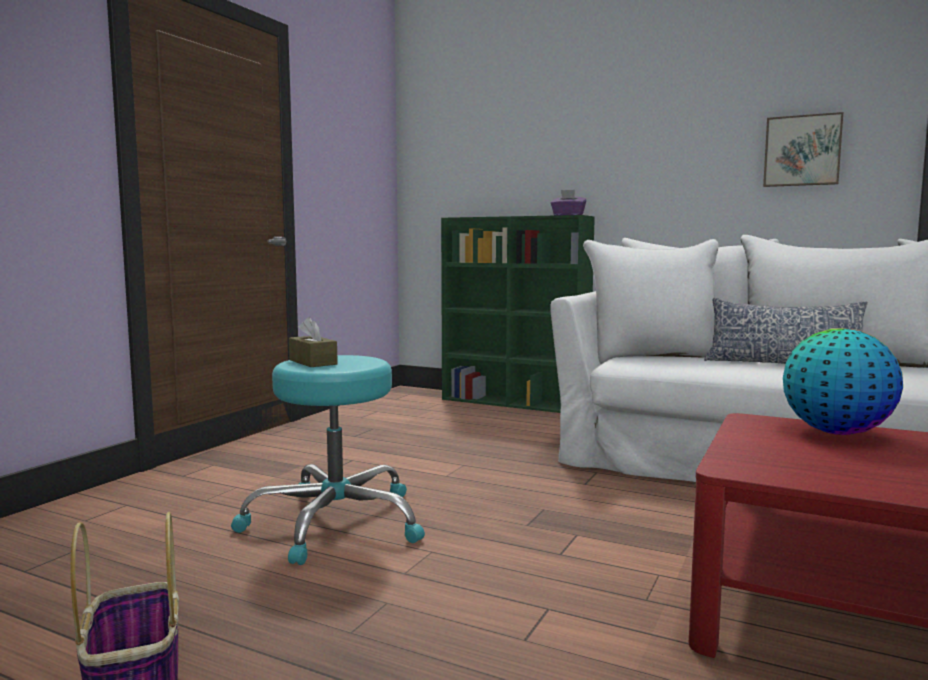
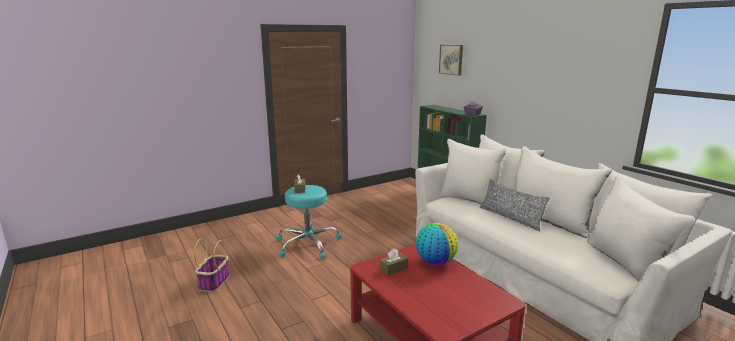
camera: 30 degrees right, 10 degrees up
(796, 457) = (393, 268): none -> brown tissue box
(802, 151) = (582, 98): picture -> picture (451, 59)

